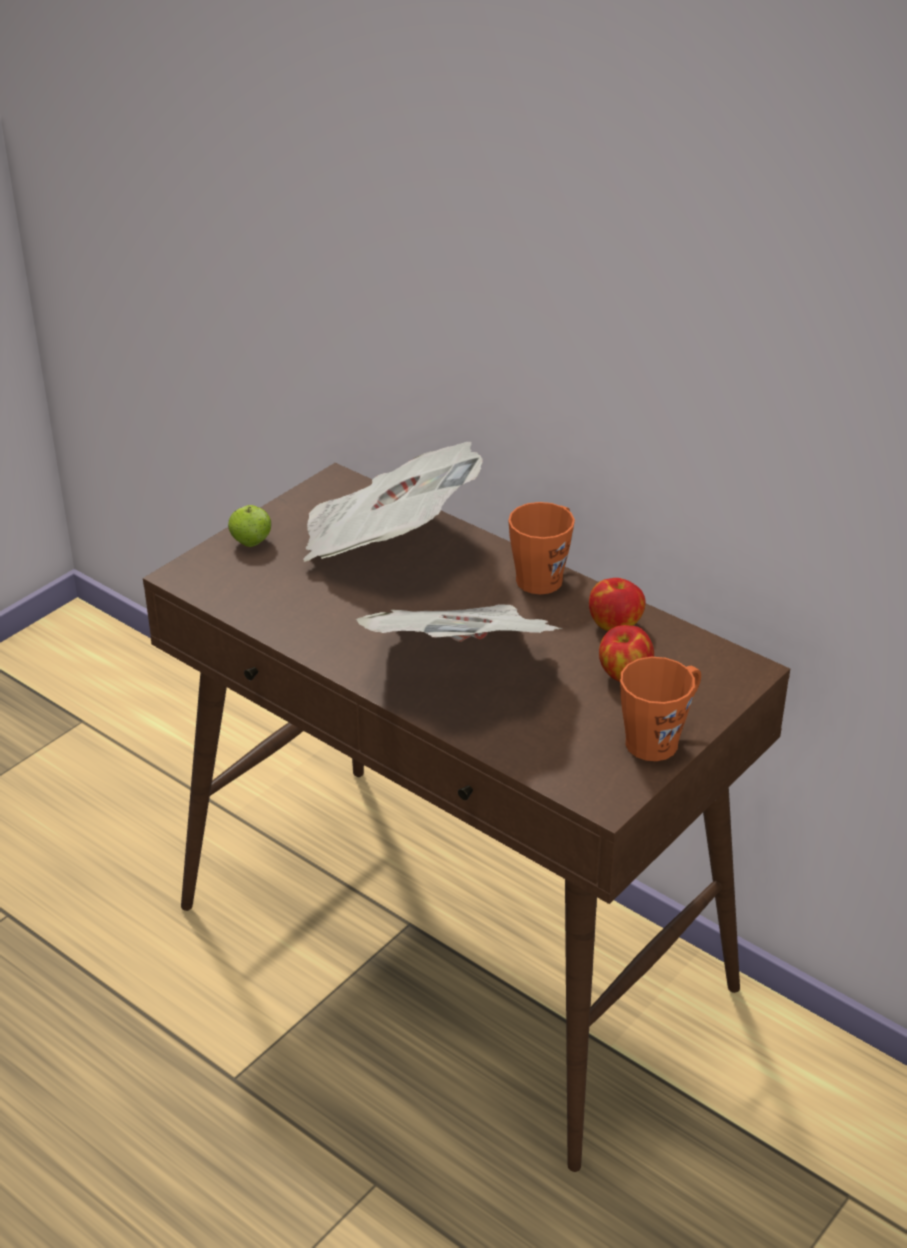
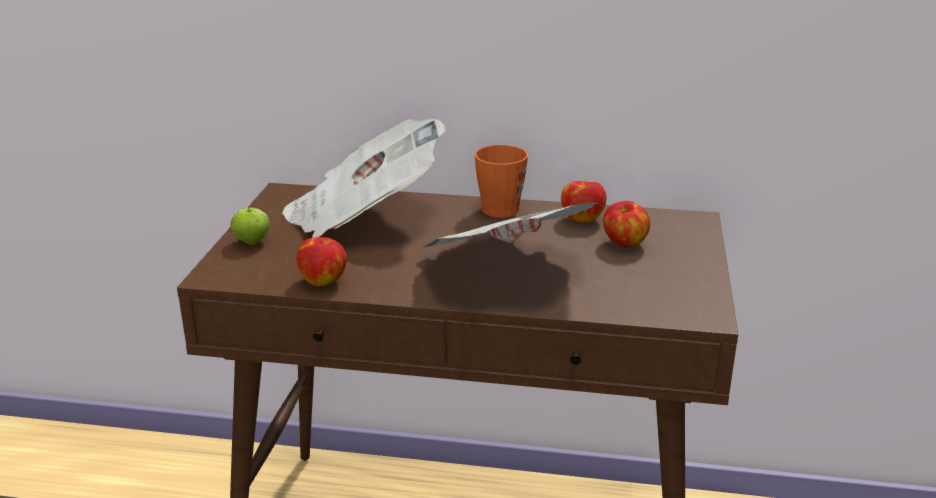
camera: 30 degrees left, 10 degrees down
(275, 617) = (323, 281): none -> apple
(659, 739) = (693, 271): orange mug -> none

